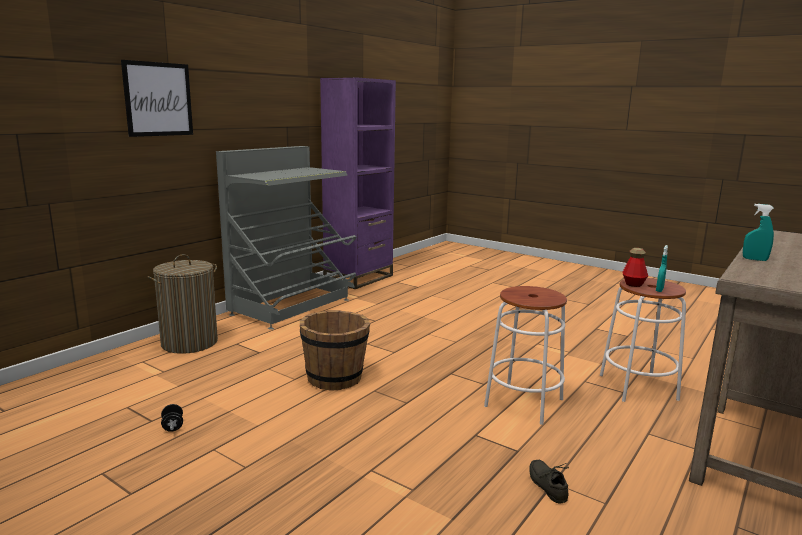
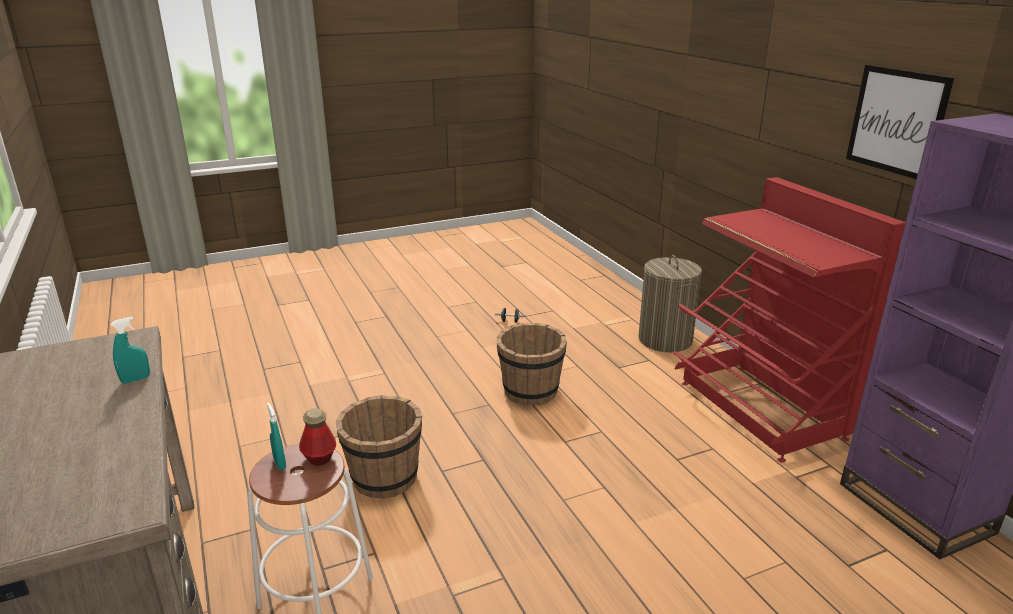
camera: 120 degrees right, 10 degrees up
(158, 99) = (744, 102): picture -> picture (896, 121)
(294, 308) = (755, 411): grey shoe rack -> red shoe rack
(524, 402) = (384, 478): white stool -> brown bucket
(549, 485) = (283, 432): grey shoe -> none

